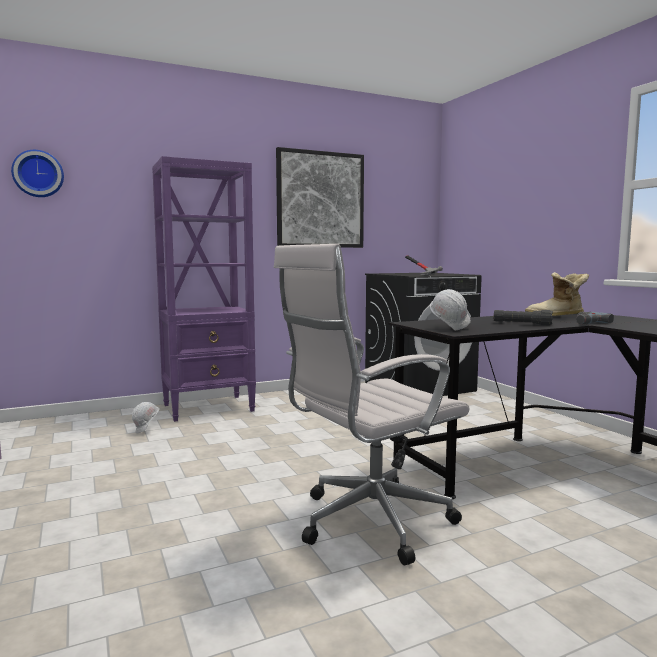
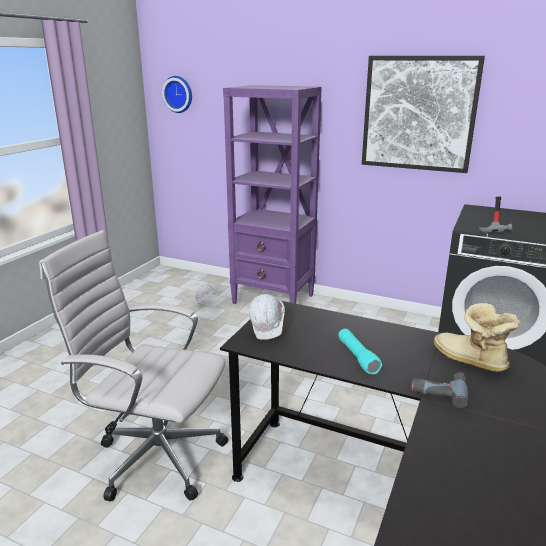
camera: 50 degrees right, 15 degrees up
(522, 324) = (357, 357): black flashlight -> turquoise flashlight

